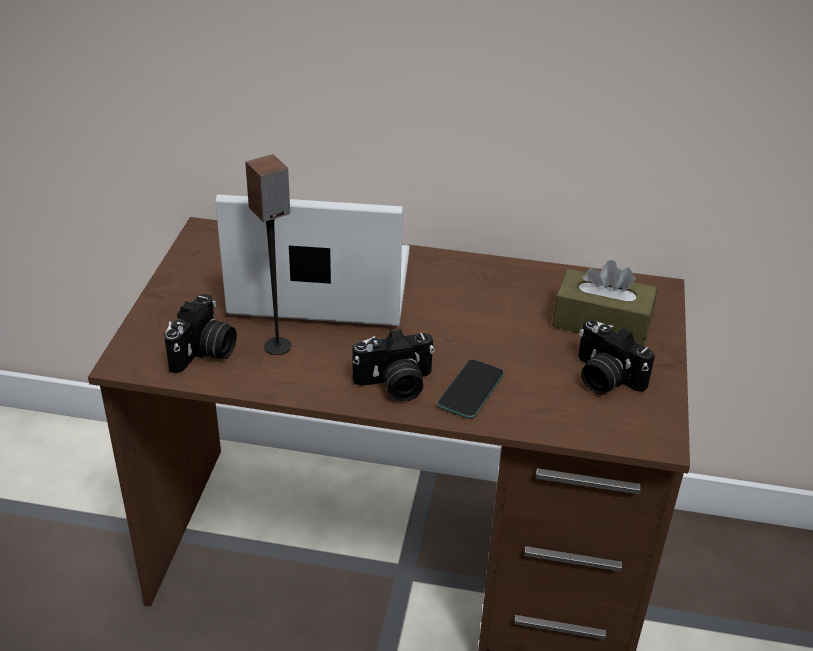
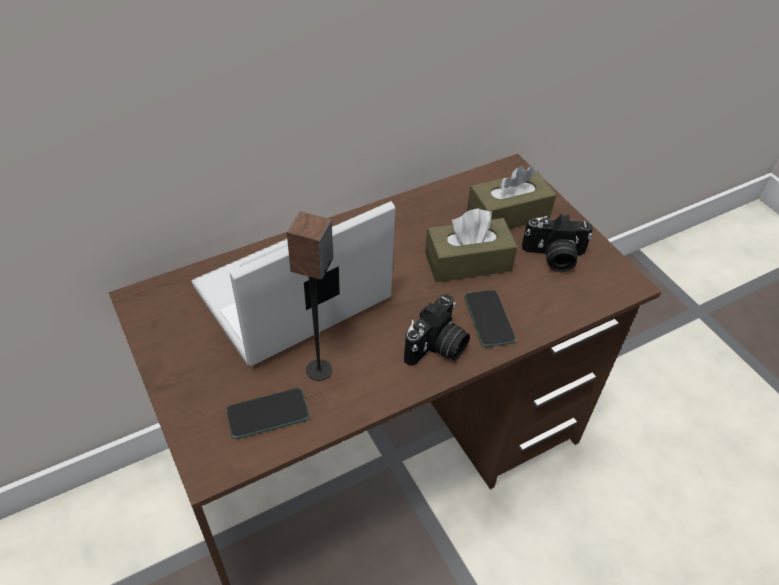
camera: 40 degrees left, 10 degrees up
(204, 353) = (268, 414): camera -> phone
(509, 339) = (468, 262): none -> brown tissue box

